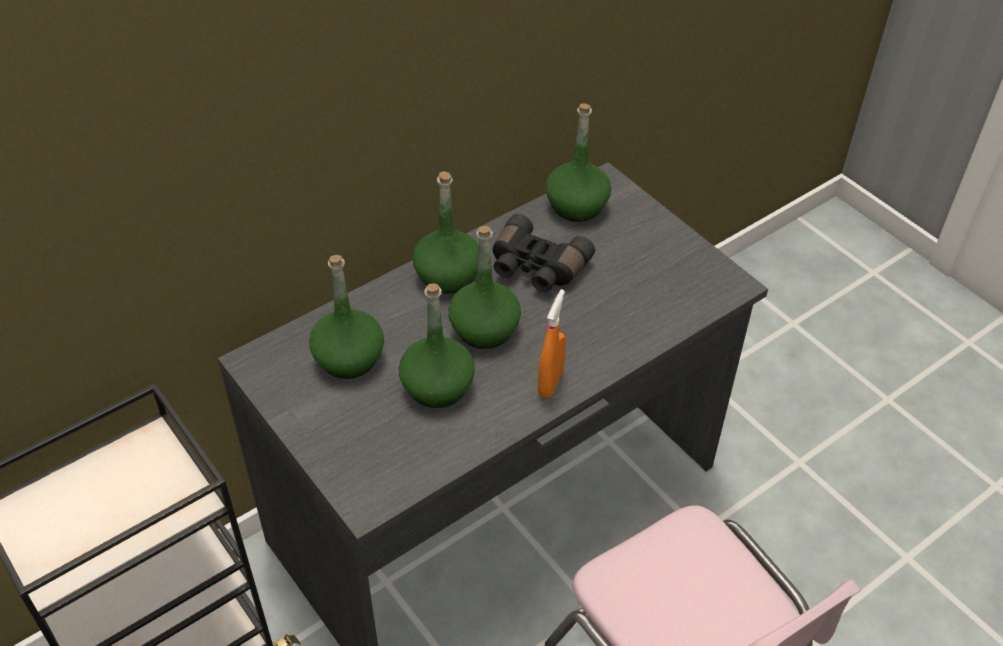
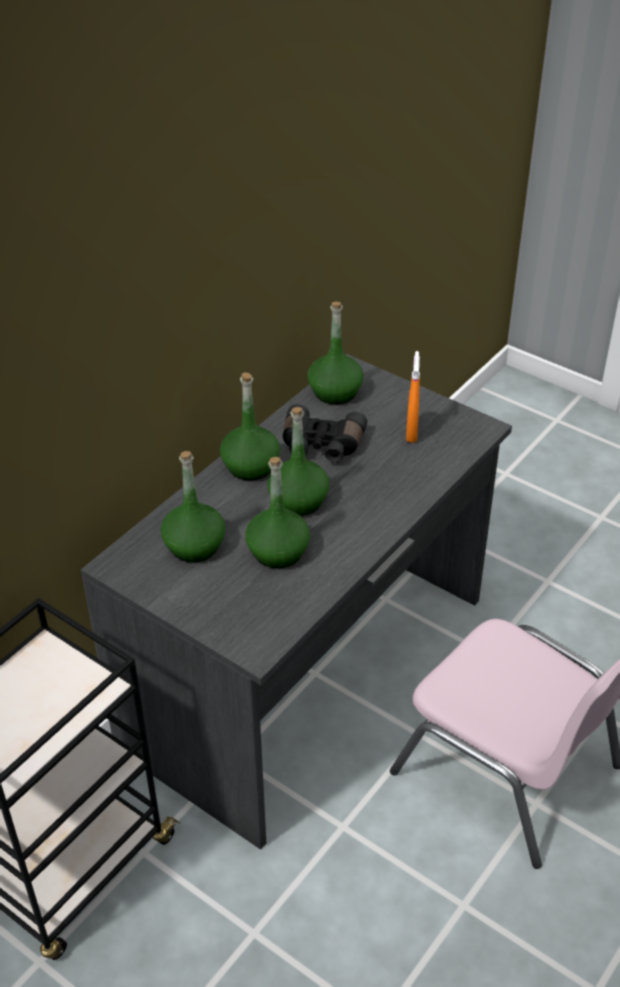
camera: 15 degrees left, 5 degrees down
(550, 383) = (369, 529): orange spray bottle -> orange spray bottle (411, 433)

